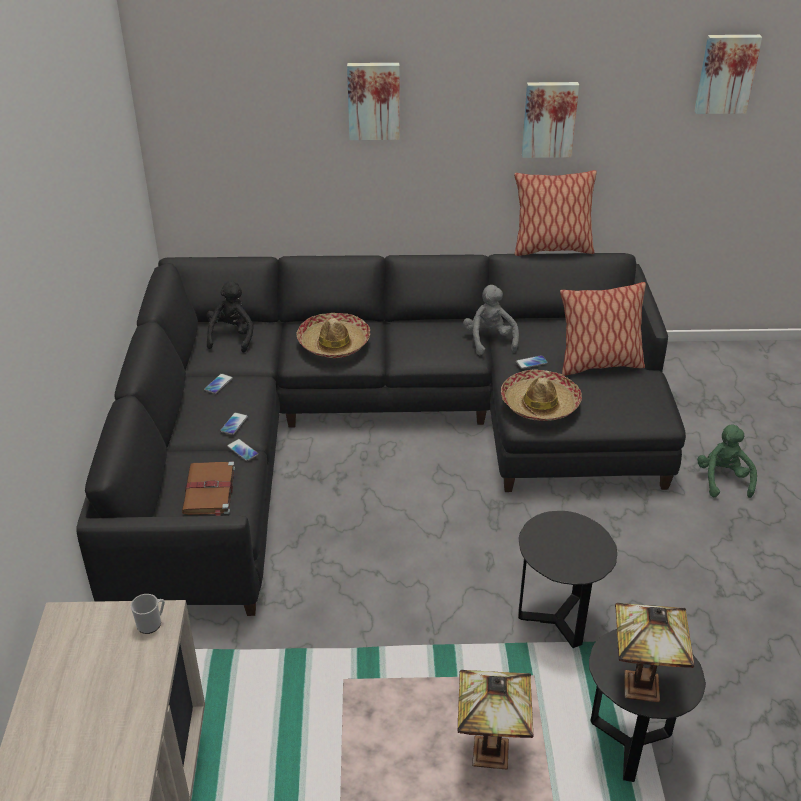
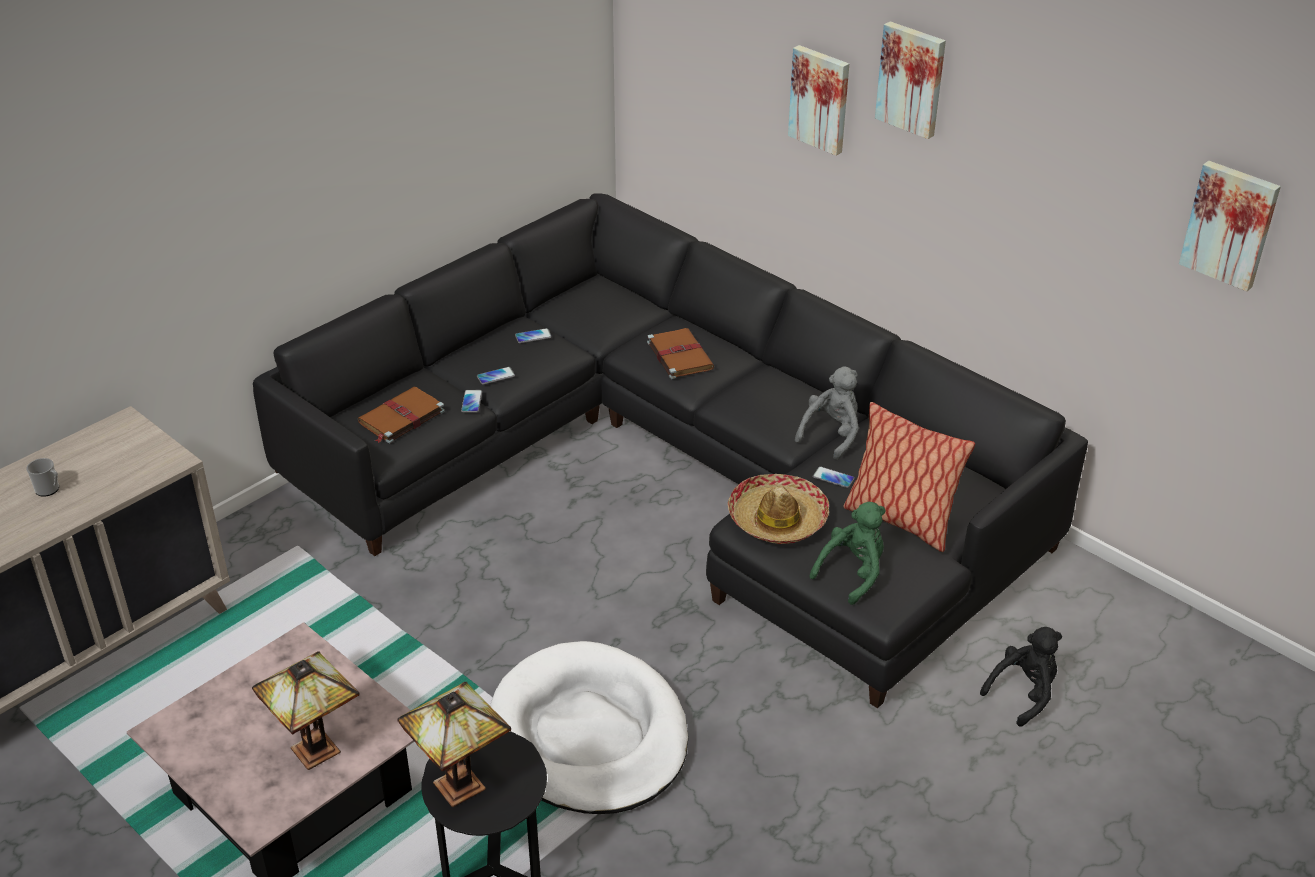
camera: 45 degrees right, 0 degrees up
(152, 623) = (161, 461): mug -> mug (49, 490)
(232, 336) = (604, 302): black plush toy -> black plush toy (1023, 693)
(334, 343) = (679, 355): hat -> brown book
(549, 119) = (1003, 197): picture -> picture (912, 79)
(551, 249) = (973, 366): pillow -> none
(557, 620) = (589, 735): black side table -> white dog bed
(723, 479) = (953, 741): green plush toy -> green plush toy (853, 573)

